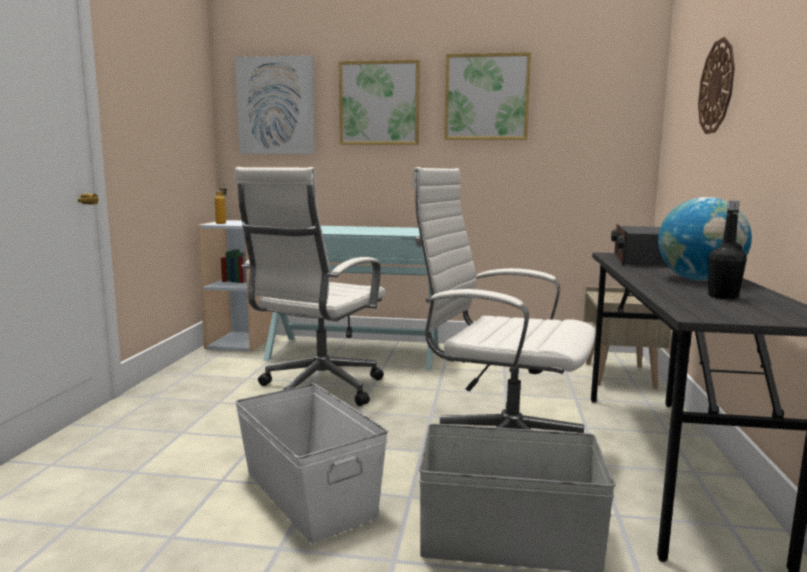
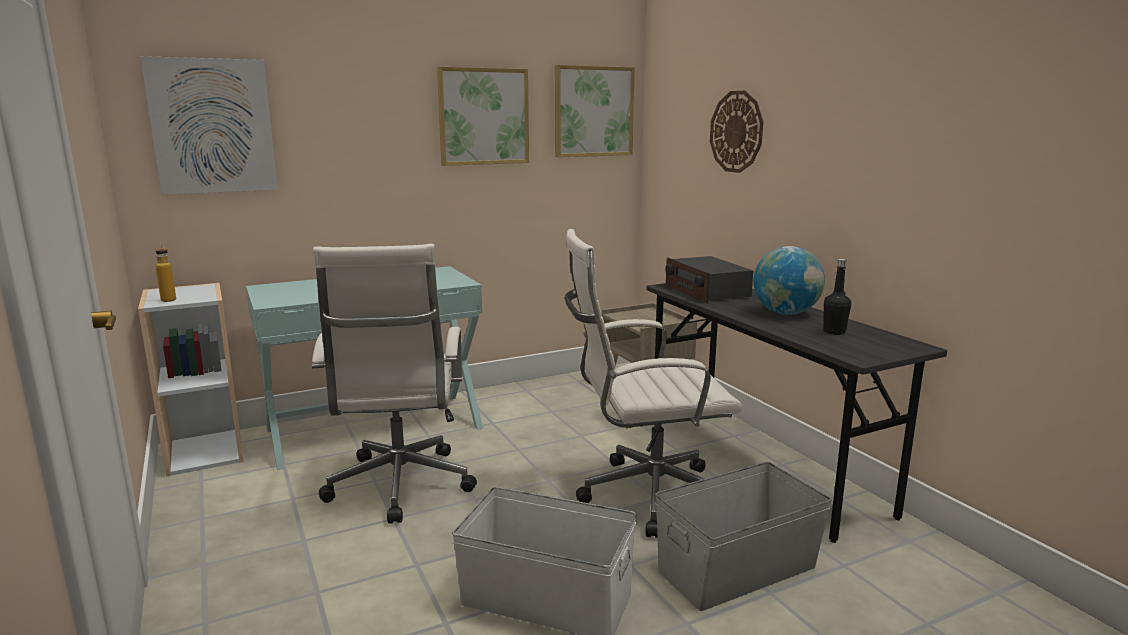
camera: 35 degrees left, 5 degrees up
(379, 103) = (360, 123): picture -> picture (593, 111)

